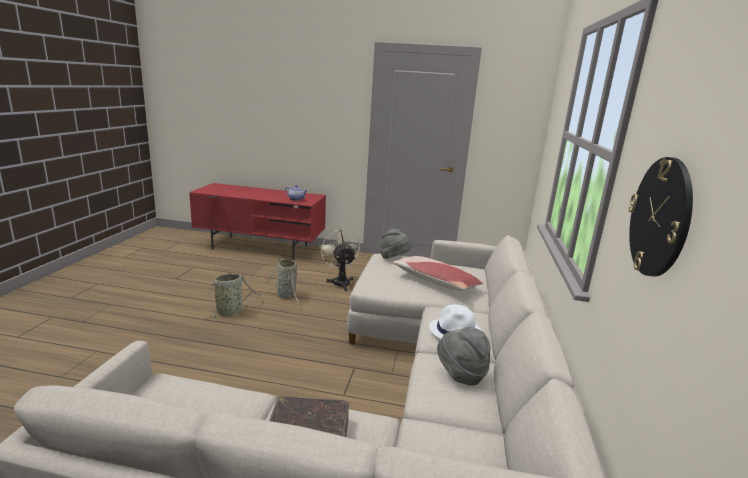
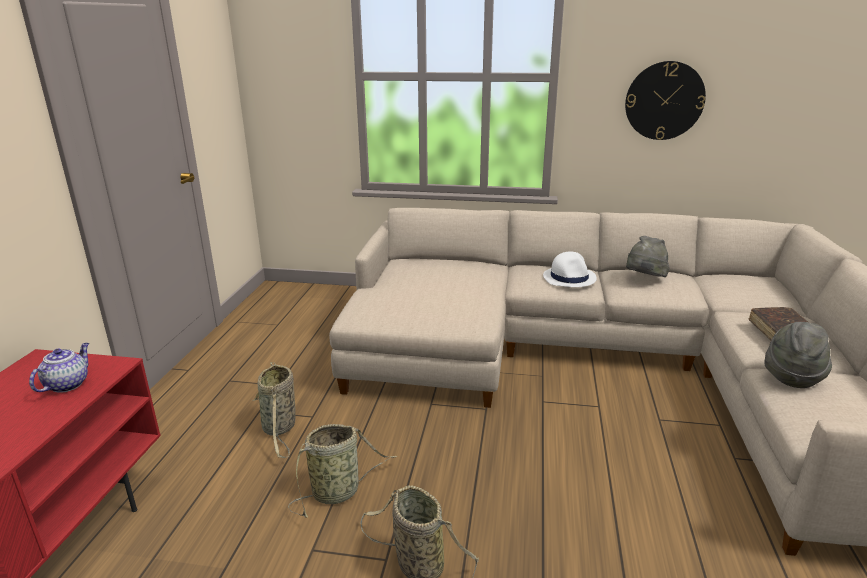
camera: 90 degrees left, 5 degrees up
(340, 281) = (279, 428): beige fan -> basket
(394, 258) = (367, 308): grey hat -> grey hat (791, 375)
(435, 282) = (455, 281): pillow -> none

